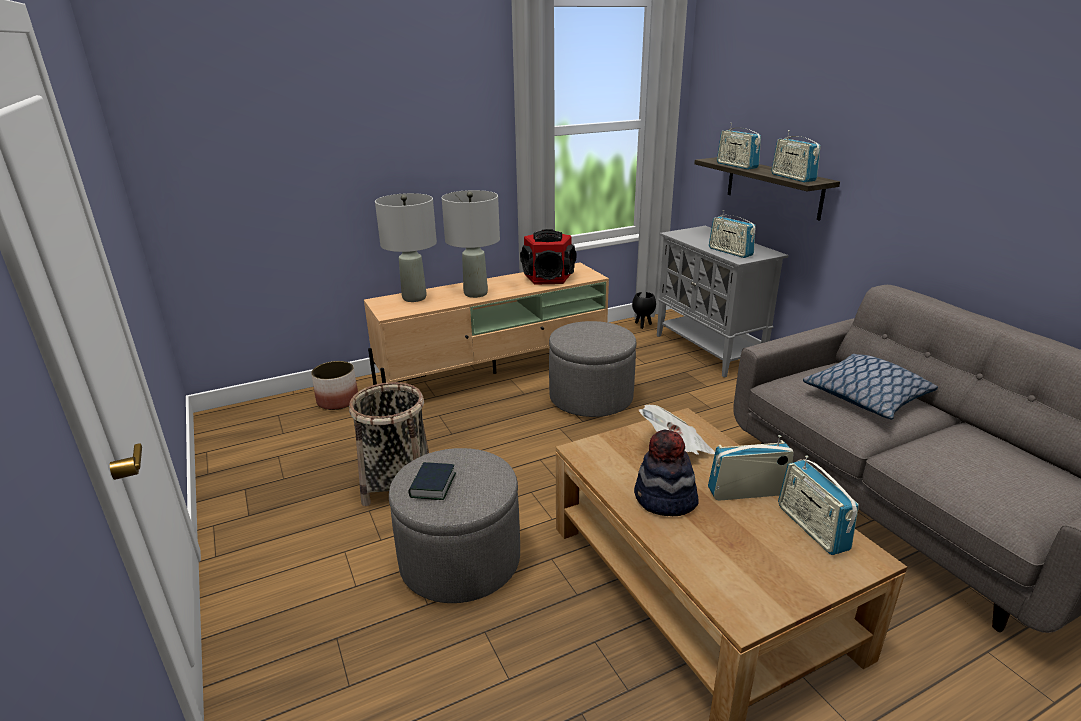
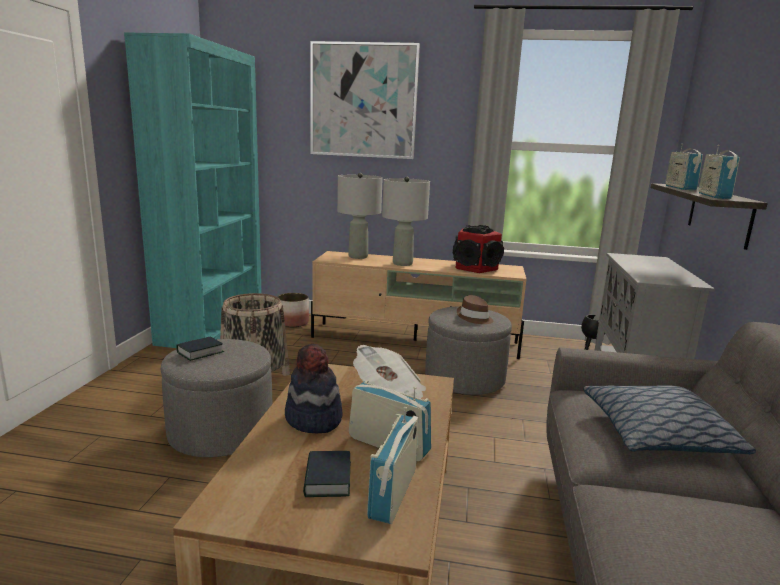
camera: 35 degrees right, 10 degrees down
(242, 444) = (212, 326): none -> turquoise bookcase
(368, 95) = (363, 101): none -> picture
(599, 335) = (474, 318): none -> brown hat
(730, 252) = (648, 274): radio -> none
(761, 543) = (327, 479): none -> book

